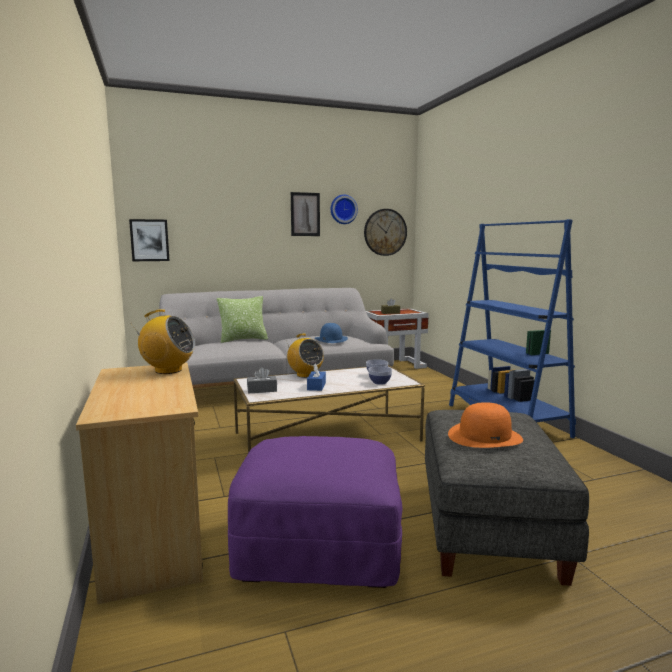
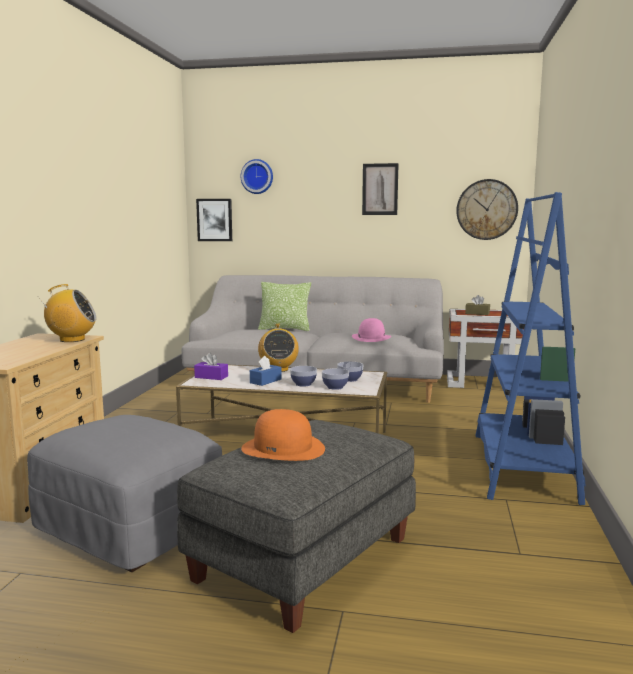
camera: 30 degrees right, 0 degrees up
(168, 370) = (72, 340): radio -> radio turned 45 degrees counterclockwise
(262, 390) = (211, 377): grey tissue box -> purple tissue box
(318, 550) = (129, 528): purple ottoman -> grey ottoman
(331, 339) = (371, 337): blue hat -> pink hat
(343, 209) = (428, 182): wall clock -> wall clock (257, 176)
(351, 384) = (303, 384): none -> bowl

